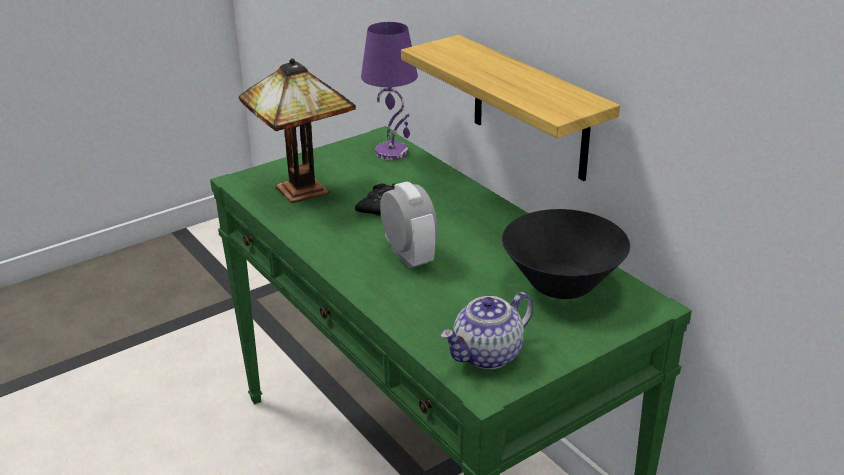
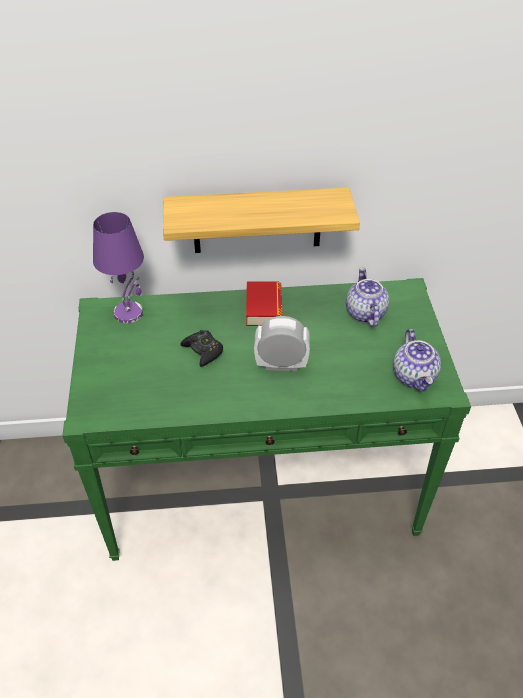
camera: 60 degrees left, 15 degrees up
(304, 188) = (137, 382): table lamp -> none
(486, 217) = (264, 308): none -> book
(561, 284) = (364, 313): black bowl -> teapot

